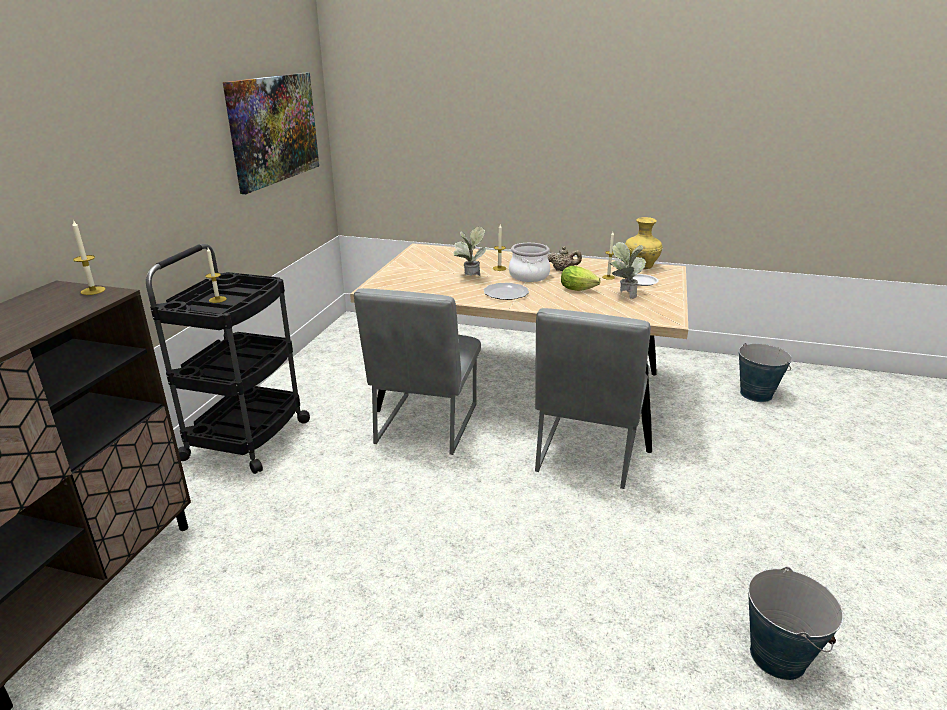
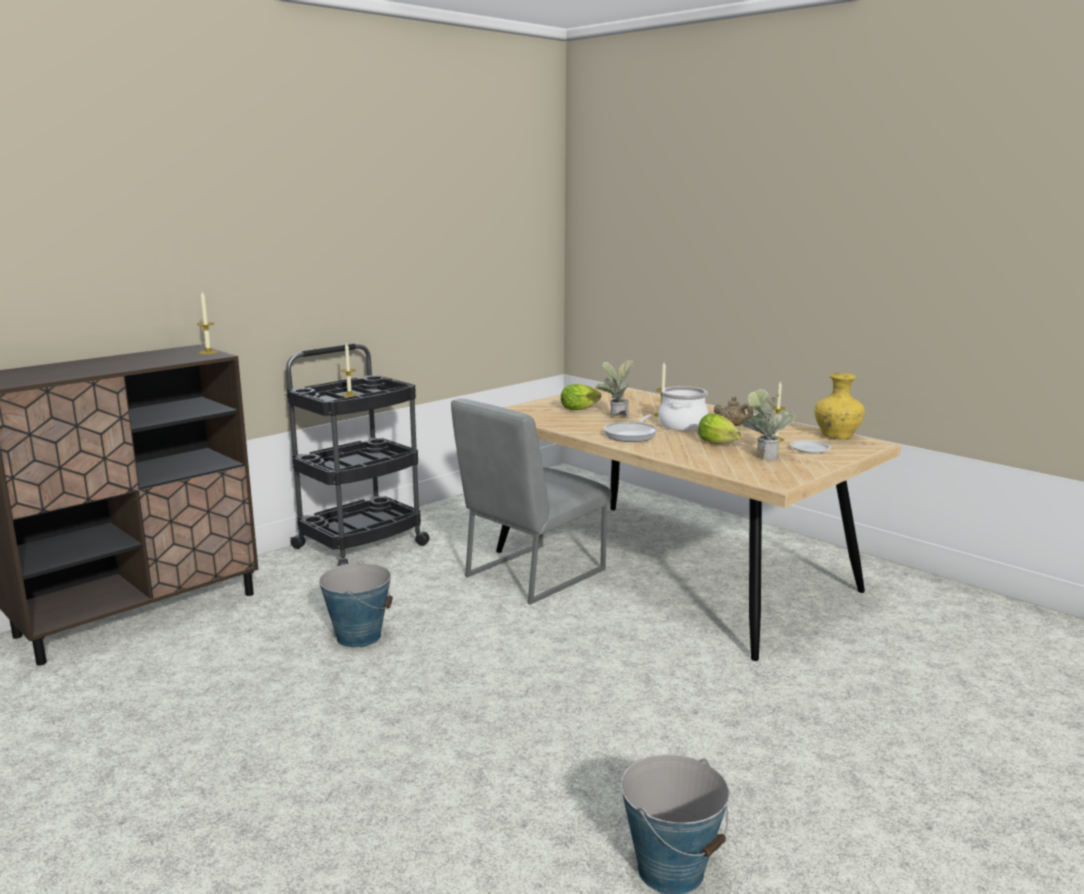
camera: 30 degrees right, 10 degrees down
(274, 129) = (481, 249): picture -> none
(430, 274) = (581, 409): none -> lettuce
(506, 293) = (632, 434): plate -> frying pan
(586, 452) = (676, 640): grey chair -> none
(755, 394) = (987, 644): bucket -> bucket (359, 637)

